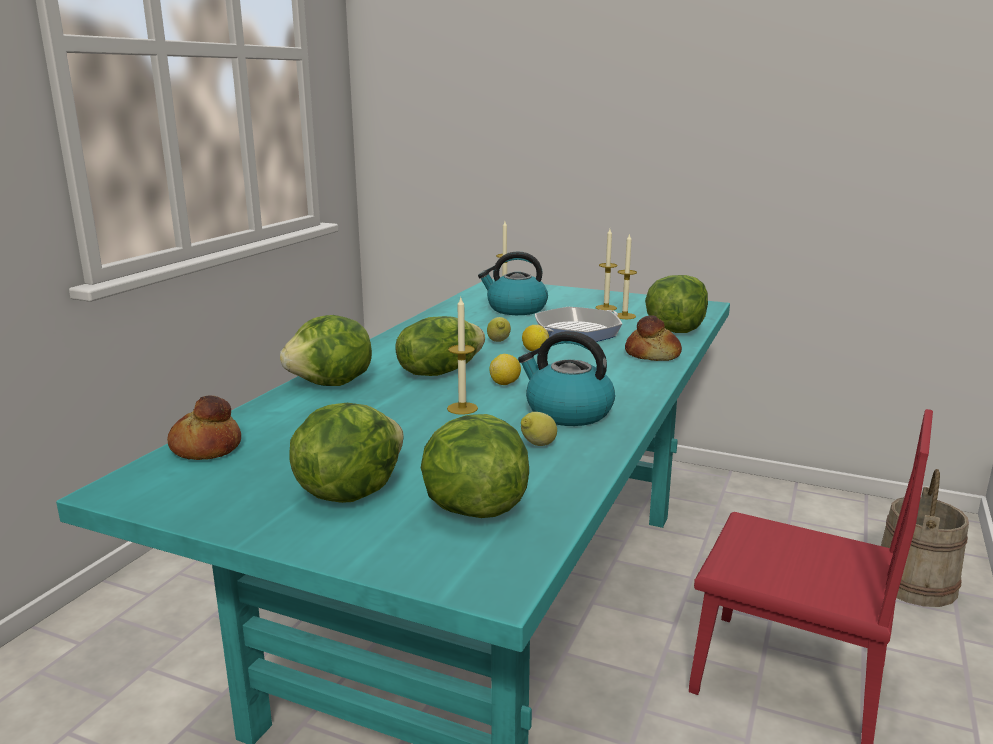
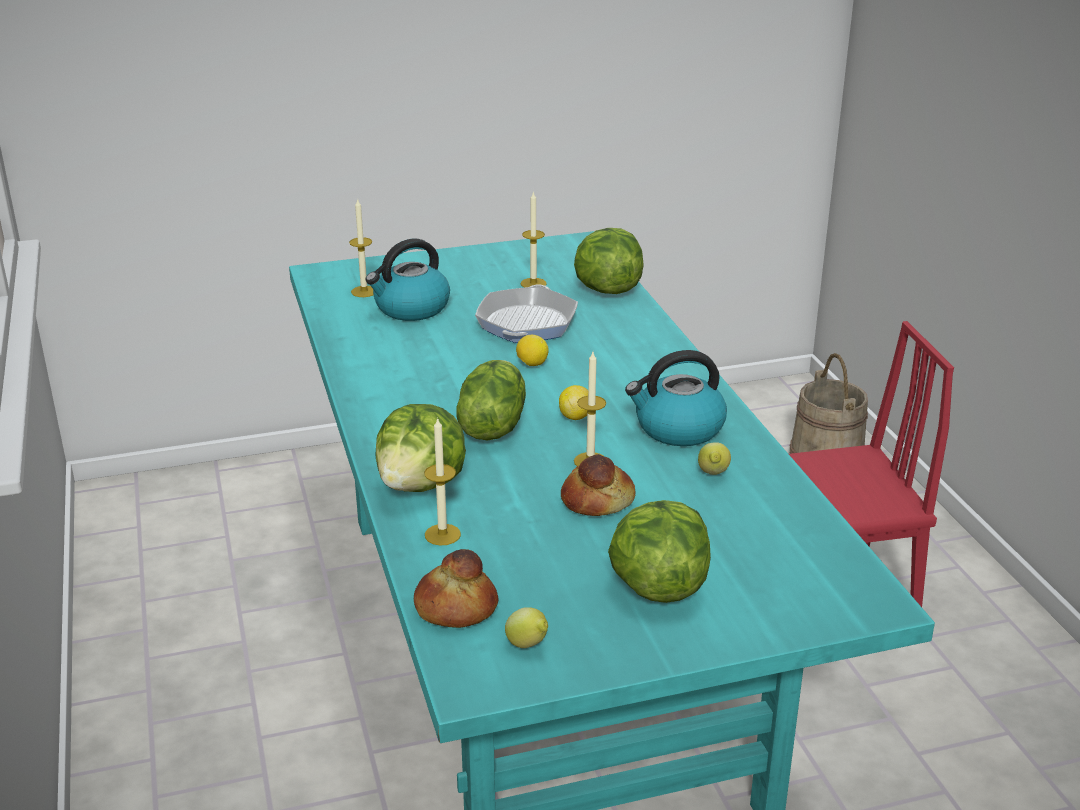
camera: 40 degrees left, 10 degrees up
(472, 508) = (767, 554): lettuce -> none
(498, 342) = (478, 364): lemon -> lemon (528, 645)
(606, 308) = (497, 276): candle -> candle (442, 534)
(653, 354) = (637, 330): bread -> bread (597, 499)

